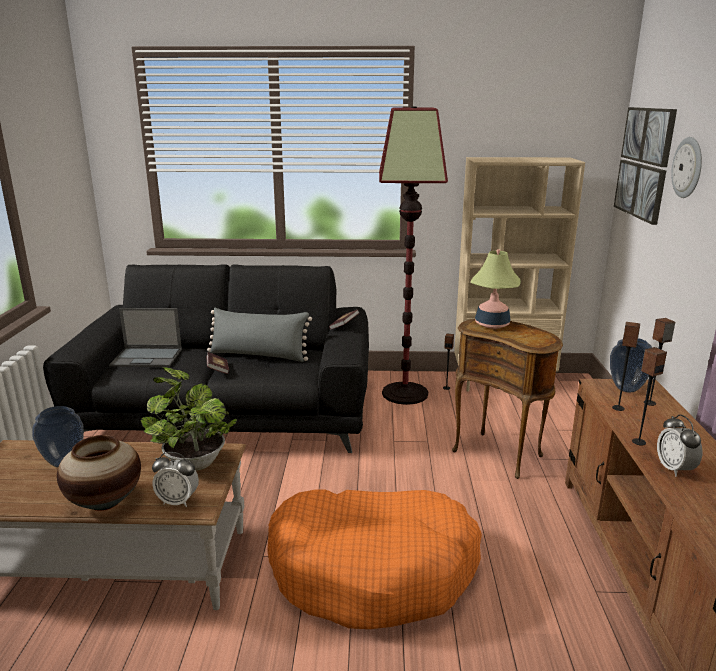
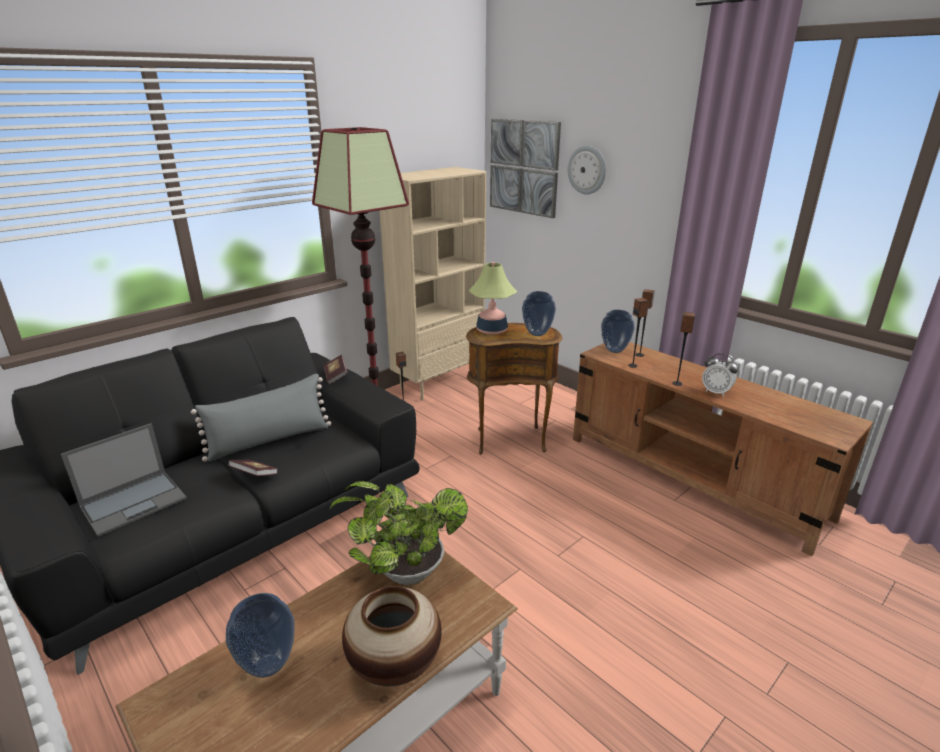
camera: 45 degrees left, 5 degrees up
(178, 501) = (458, 613): alarm clock -> none
(374, 570) = (554, 575): orange dog bed -> none
(531, 339) = (538, 334): none -> vase

